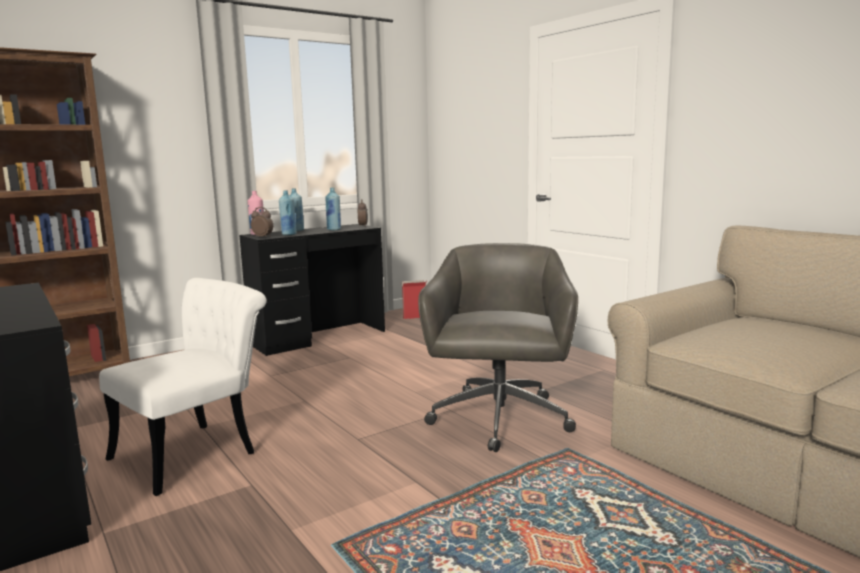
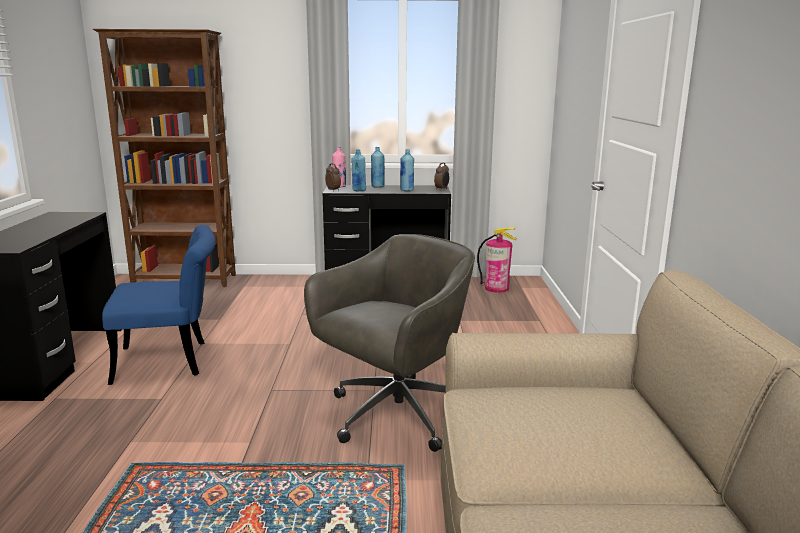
camera: 35 degrees right, 5 degrees up
(197, 451) = (172, 361): white chair -> blue chair
(414, 317) = (496, 288): cardboard box -> fire extinguisher

